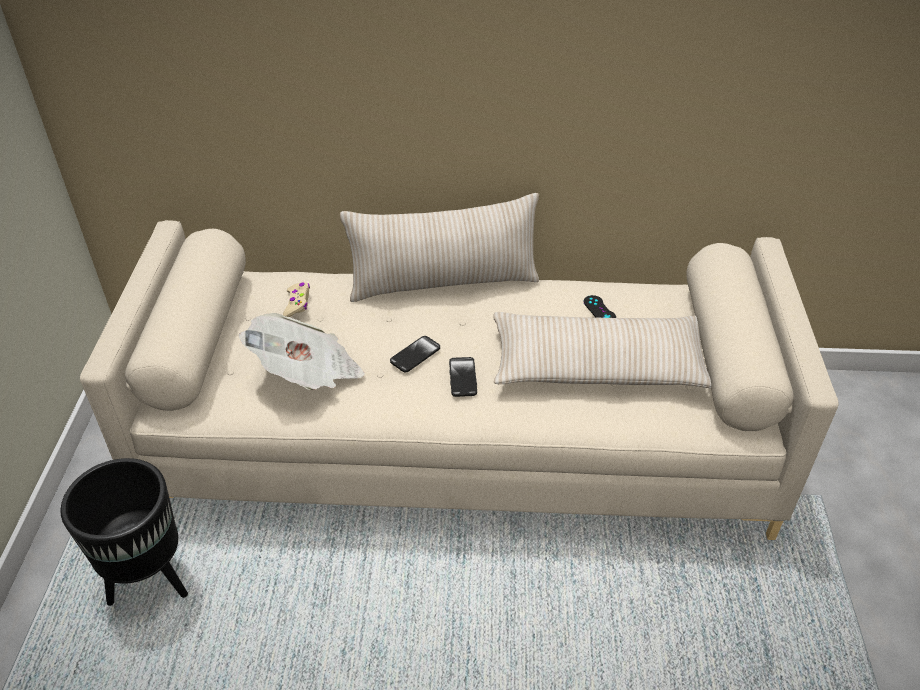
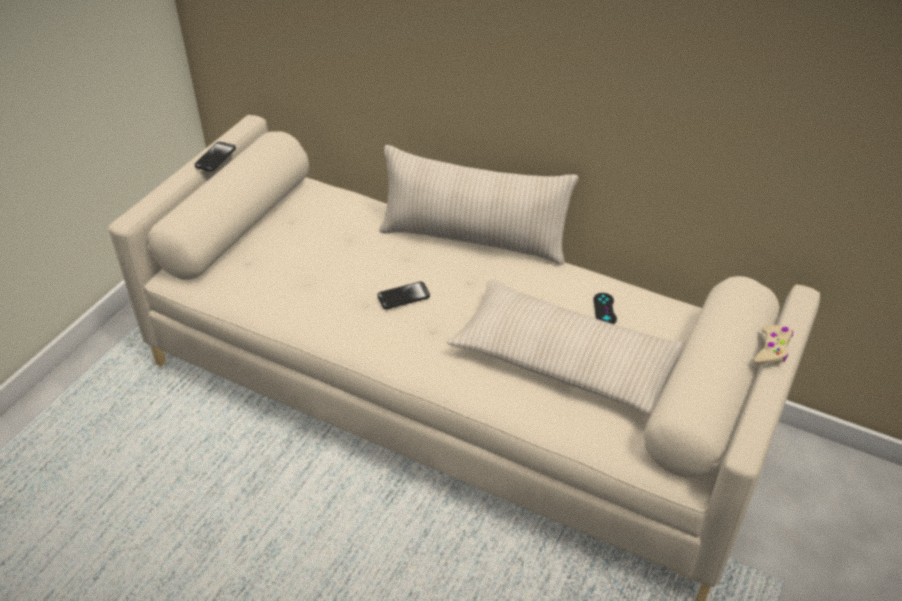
camera: 25 degrees right, 0 degrees up
(149, 580) = (132, 419): black planter -> none
(297, 303) = (334, 220): beige game controller -> beige game controller (772, 350)
(308, 373) = (303, 283): newspaper -> none
(463, 378) = (432, 330): phone -> phone (215, 157)

